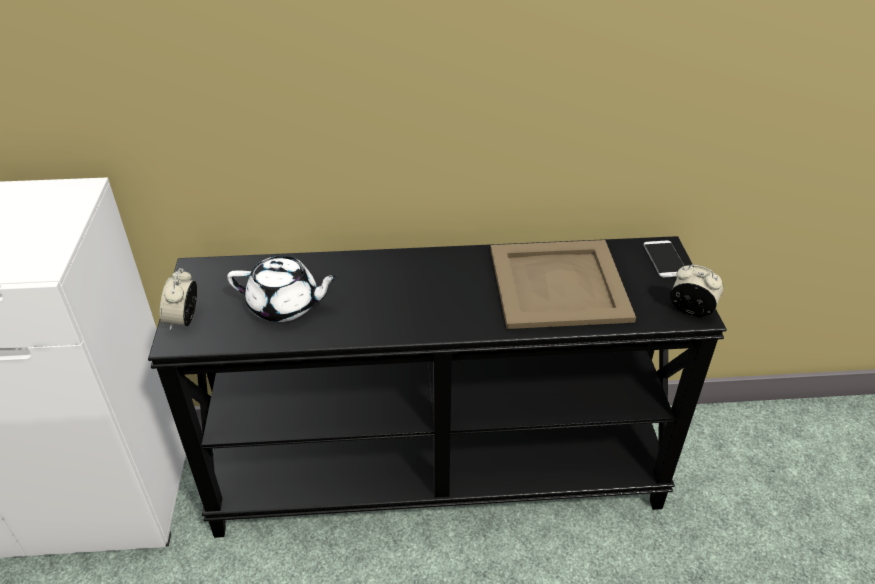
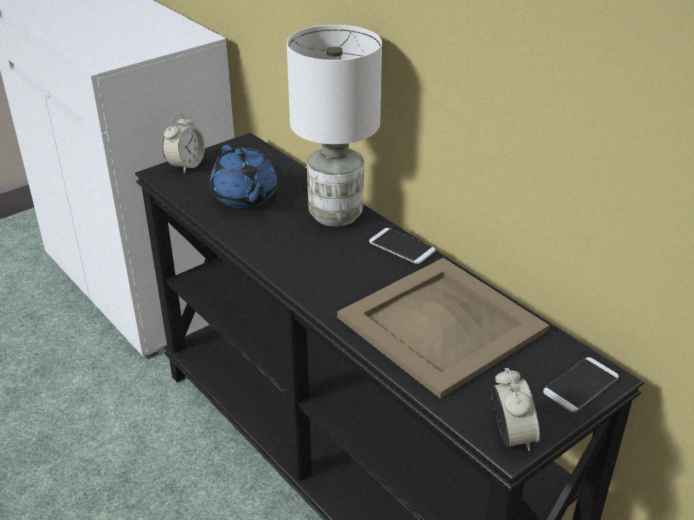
camera: 55 degrees right, 5 degrees down
(184, 320) = (186, 165): alarm clock -> alarm clock turned 150 degrees clockwise
(285, 306) = (245, 197): white teapot -> blue teapot
(372, 268) = (337, 214): none -> white table lamp
(450, 258) = (401, 246): none -> phone

